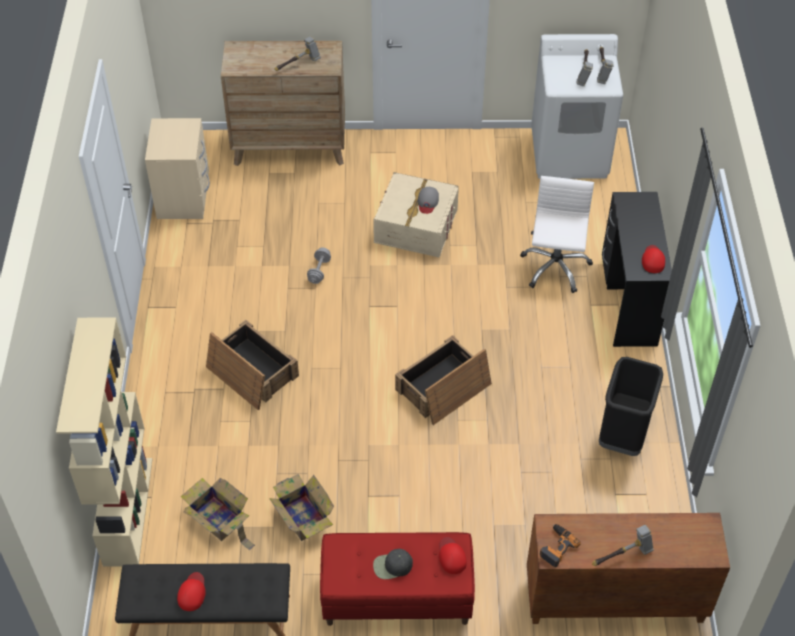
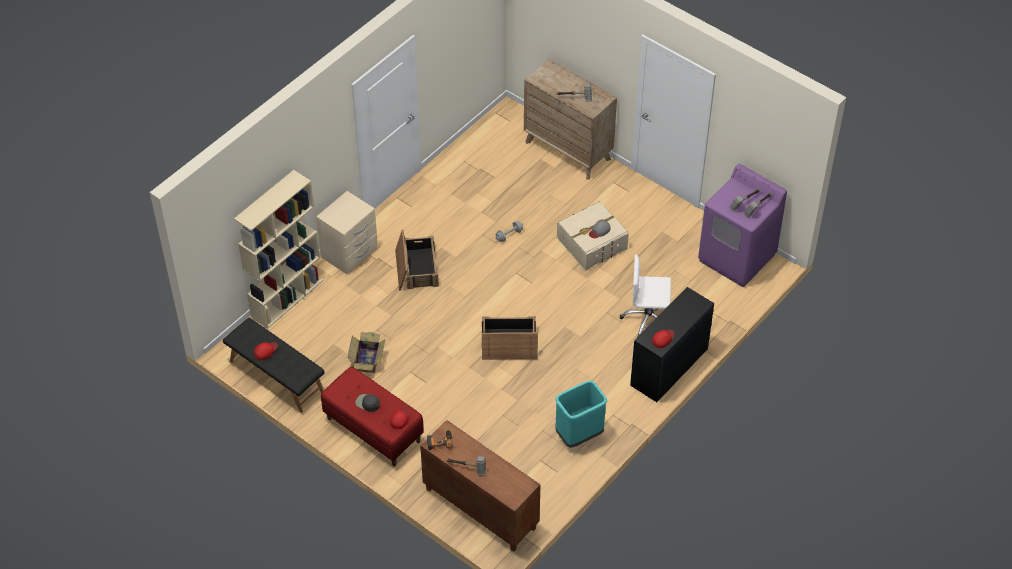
camera: 40 degrees right, 0 degrees up
(184, 198) = (477, 145): beige nightstand -> beige nightstand (350, 253)
(219, 520) = (325, 333): cardboard box -> none
(554, 267) = (647, 319): white office chair -> white office chair turned 135 degrees counterclockwise
(570, 154) = (737, 258): white washing machine -> purple washing machine
(623, 436) = (579, 435): black trash can -> turquoise trash can

